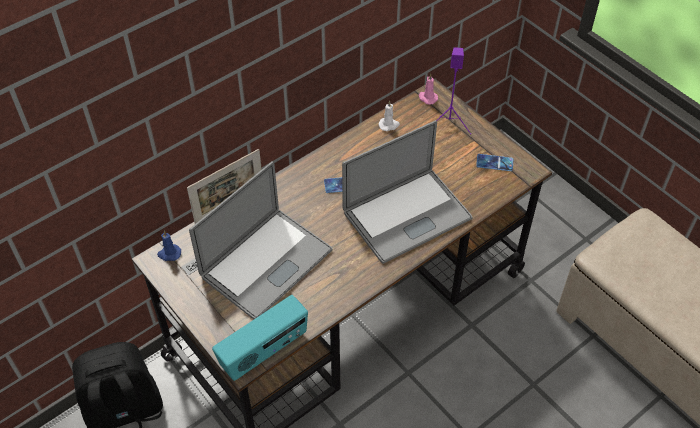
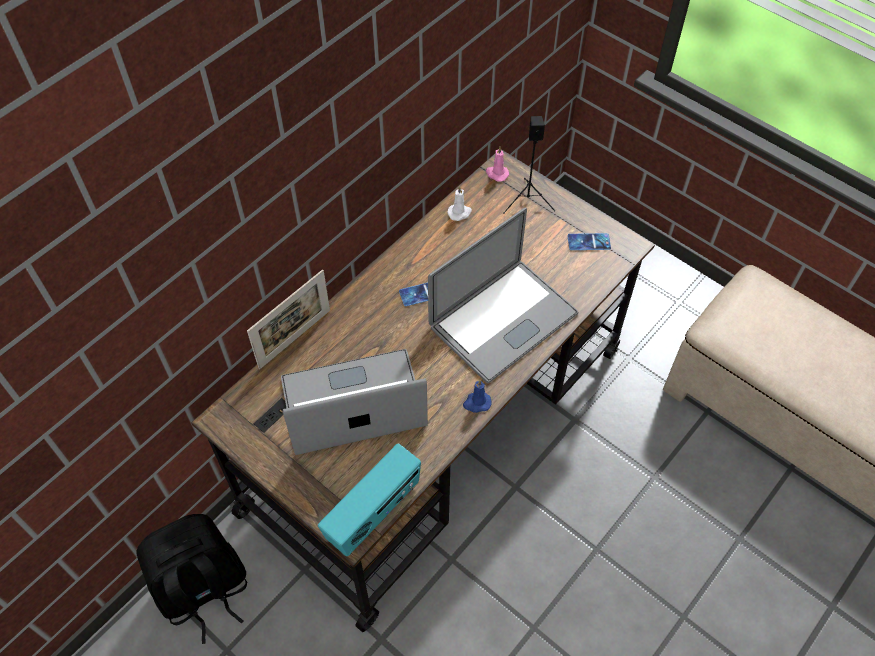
camera: 10 degrees left, 5 degrees up
(169, 254) = (235, 409): blue candle -> blue candle (476, 403)
(266, 263) = (353, 403): laptop -> laptop turned 135 degrees counterclockwise
(450, 123) = (528, 200): purple speaker -> black speaker

